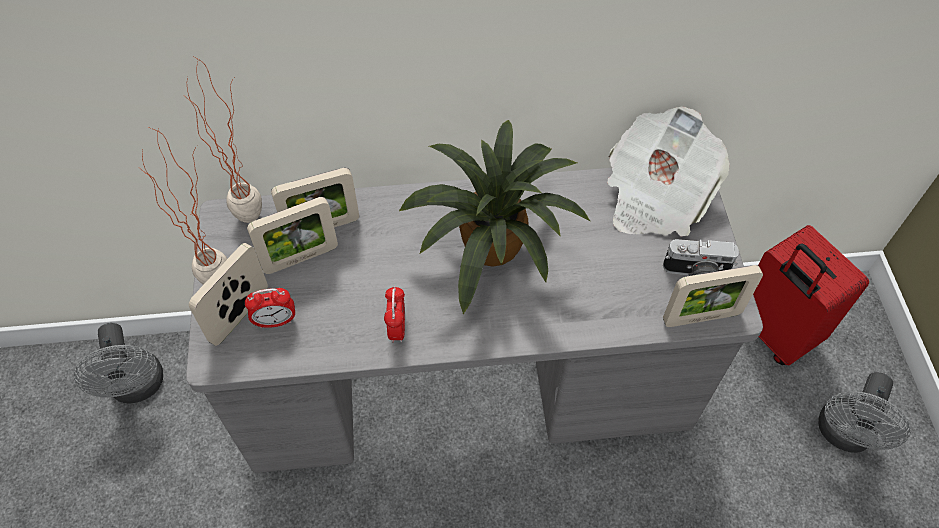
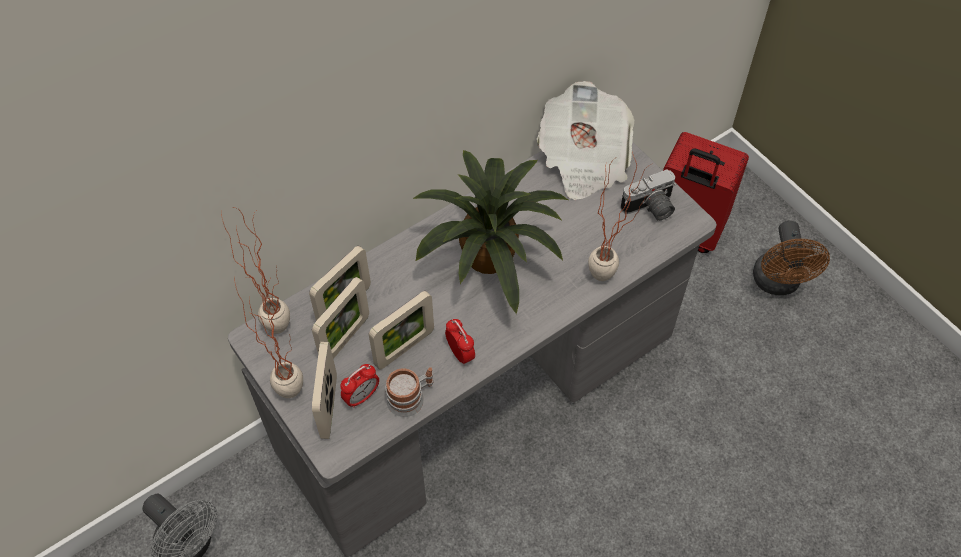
camera: 30 degrees left, 0 degrees up
(320, 347) = (411, 397): none -> mug
(606, 327) = (611, 275): none -> potted plant
(701, 317) = (671, 235): picture frame -> picture frame (404, 348)
(843, 435) = (778, 283): grey fan -> brown fan

